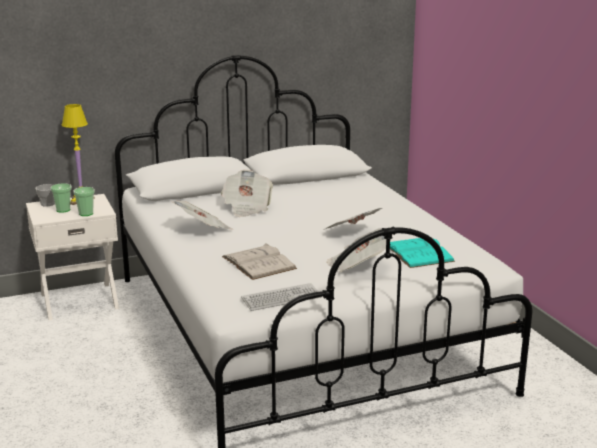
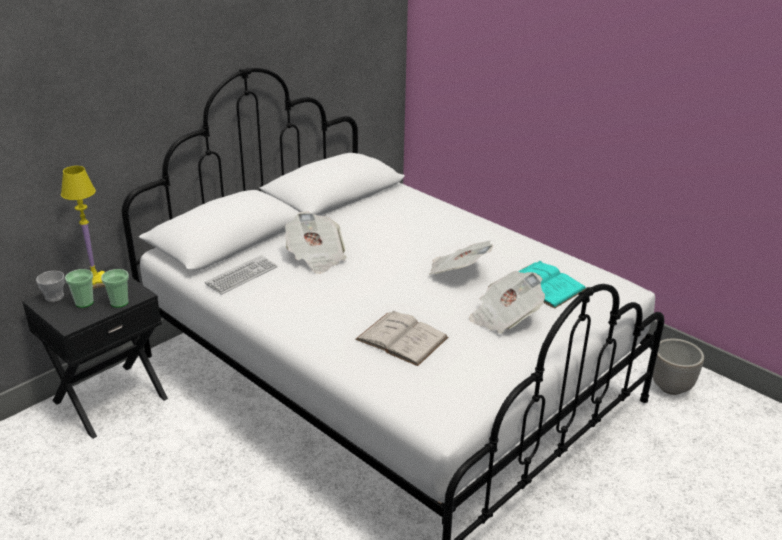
camera: 25 degrees left, 10 degrees up
(79, 300) = (109, 399): white nightstand -> black nightstand
(203, 230) = (297, 302): newspaper -> none
(281, 298) = (471, 386): keyboard -> keyboard (241, 276)
(559, 393) = (671, 387): none -> planter

